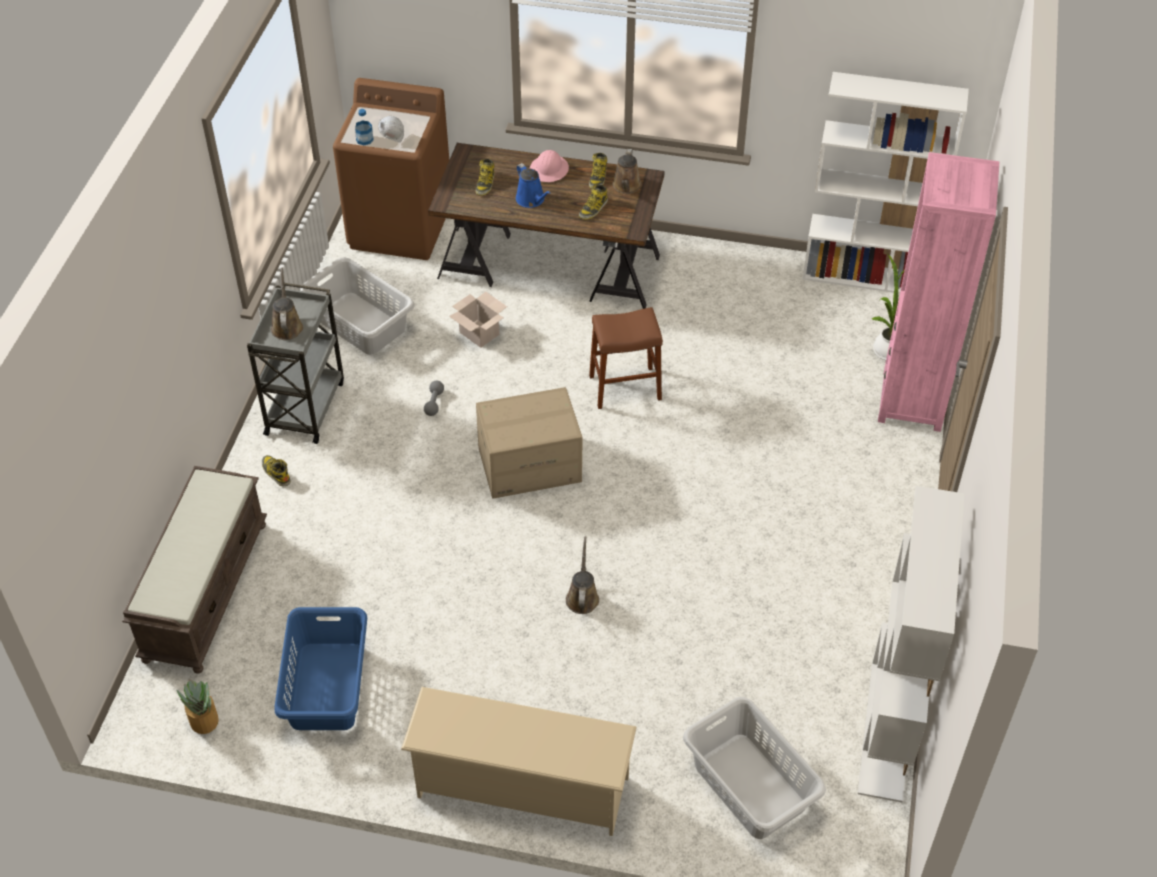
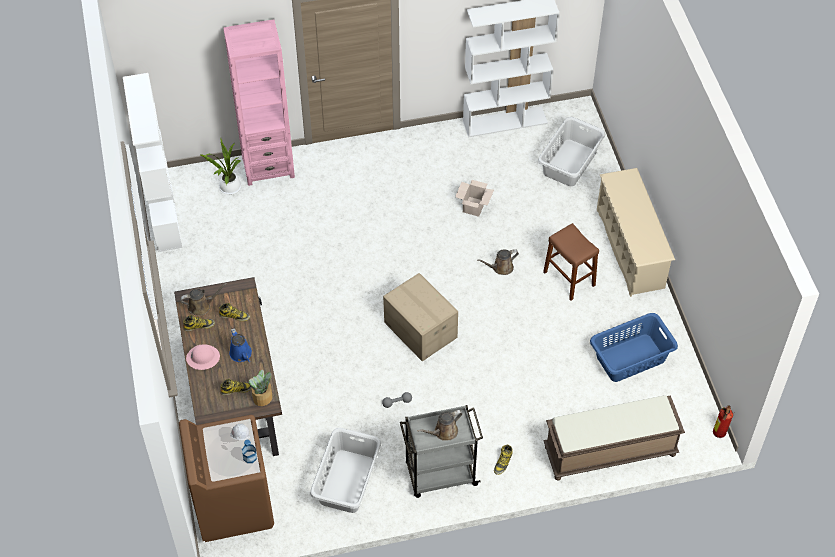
camera: 115 degrees left, 5 degrees up
(132, 734) = (718, 434): none -> fire extinguisher
(204, 721) = (688, 404): potted plant -> potted plant (263, 397)
(480, 333) = (320, 404): cardboard box -> cardboard box (473, 206)
(531, 200) = (241, 354): blue watering can -> blue watering can turned 120 degrees clockwise
(625, 387) = (329, 306): brown stool -> brown stool (569, 279)

